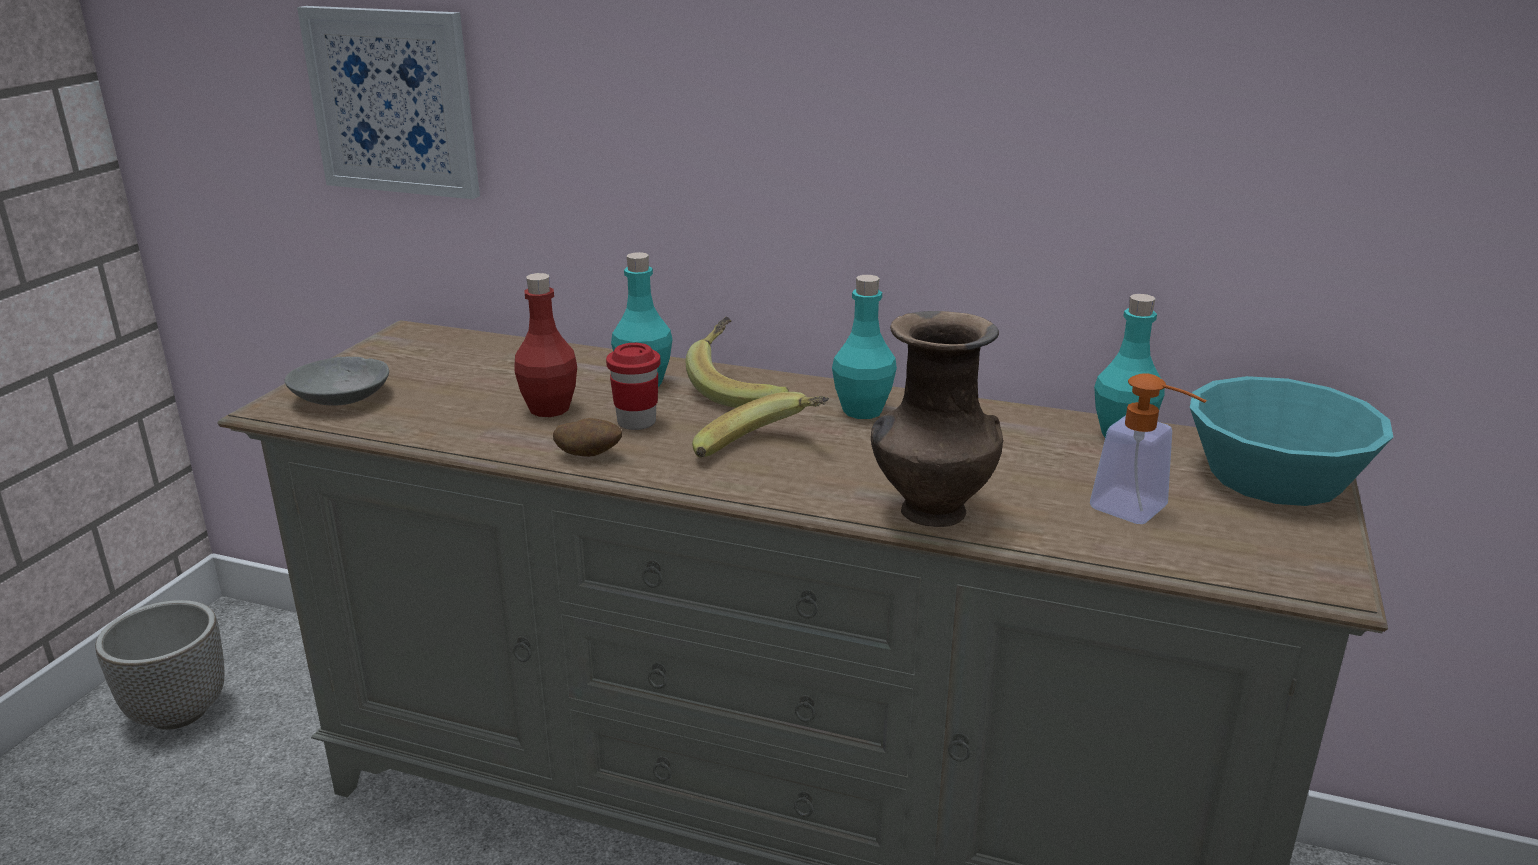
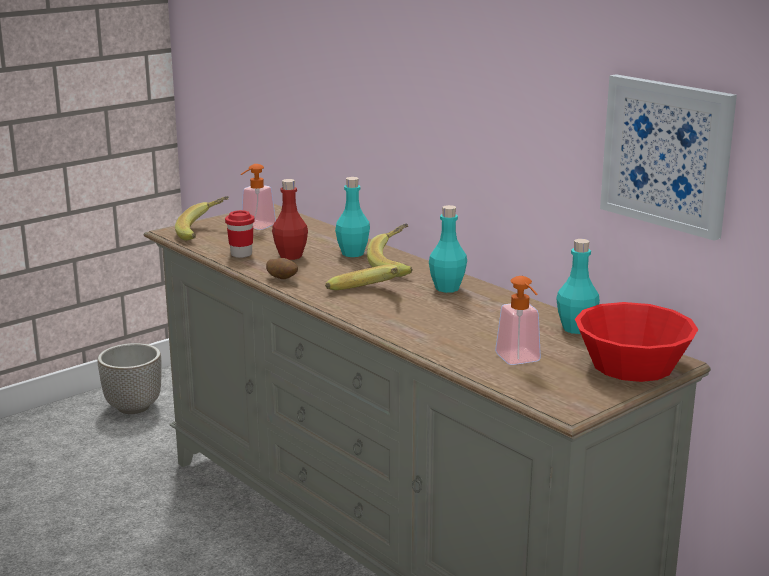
camera: 30 degrees right, 5 degrees down
(343, 397) = (204, 233): grey bowl -> banana
(394, 101) = (282, 79): picture -> picture (667, 154)
(423, 368) = (255, 227): none -> soap dispenser
(636, 422) = (324, 270): red cup -> red cup (241, 254)
(929, 512) = (410, 335): brown vase -> none
(1276, 475) = (633, 364): turquoise bowl -> red bowl

